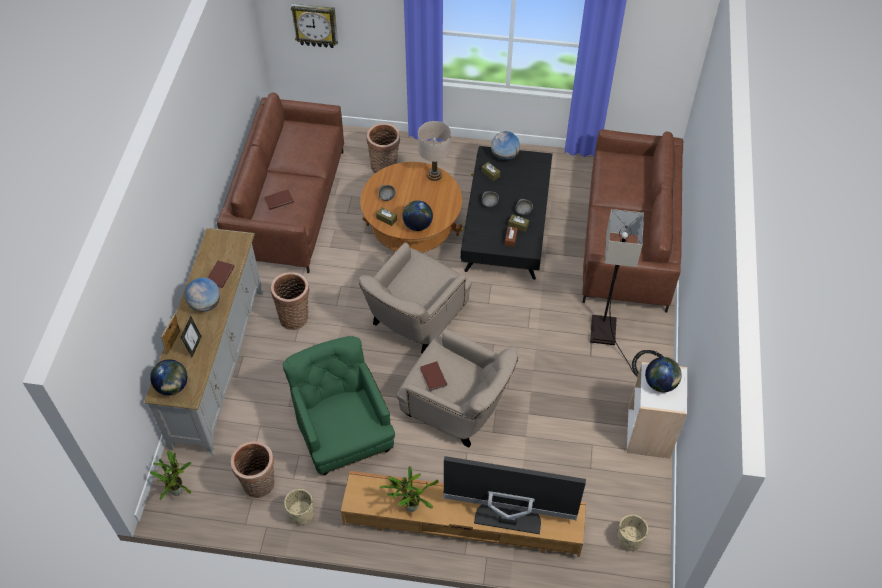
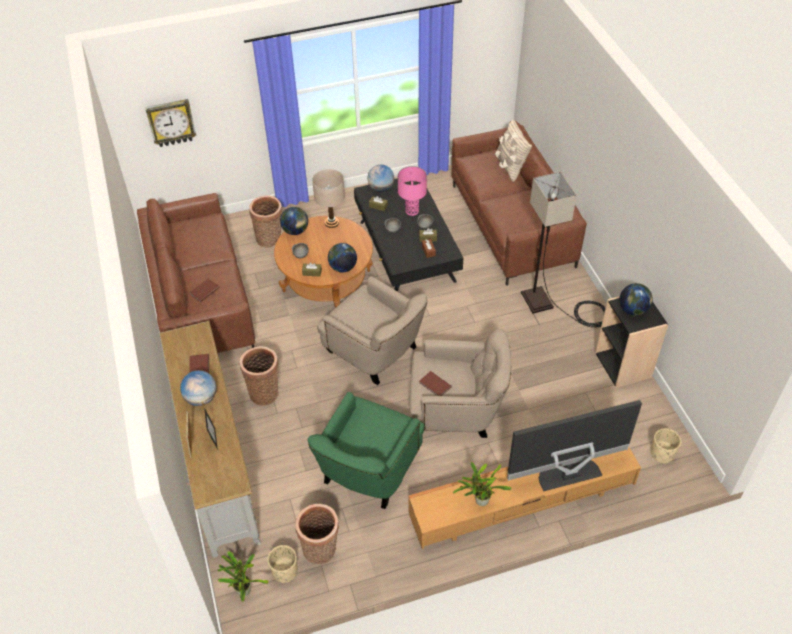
camera: 25 degrees left, 5 degrees down
(172, 387) = (215, 483): globe -> globe (295, 231)
(301, 514) = (375, 558): beige planter -> beige planter (285, 572)
(342, 431) = (368, 471): green armchair -> green armchair turned 105 degrees counterclockwise
(415, 319) = (375, 352): beige armchair -> beige armchair turned 60 degrees counterclockwise
(520, 191) = (412, 211): none -> pink table lamp
(645, 180) = (510, 167): none -> beige pillow
(649, 433) = (623, 365): white bookcase -> black bookcase

